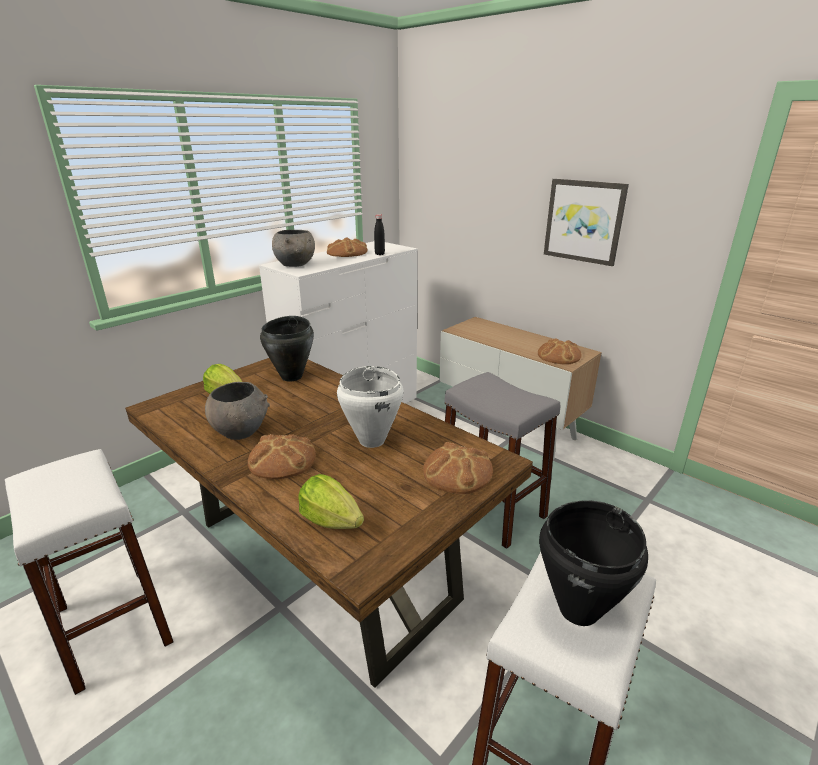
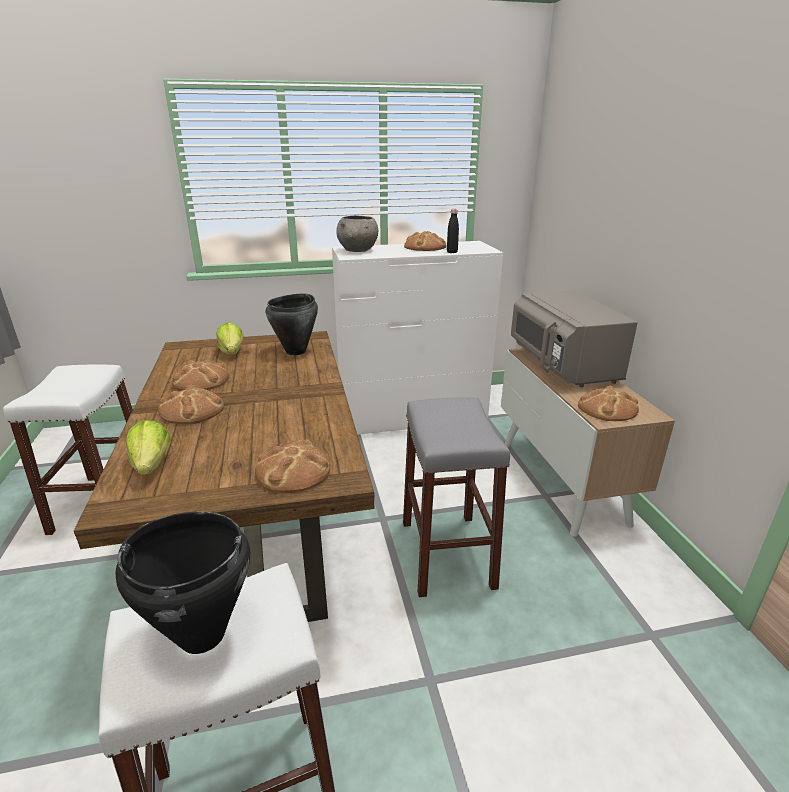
camera: 35 degrees right, 0 degrees up
(240, 431) = (201, 380): grey bowl -> bread
(371, 441) = (271, 419): white cooking pot -> none
(494, 333) = (562, 366): none -> grey microwave
(584, 221) = (685, 238): picture -> none

